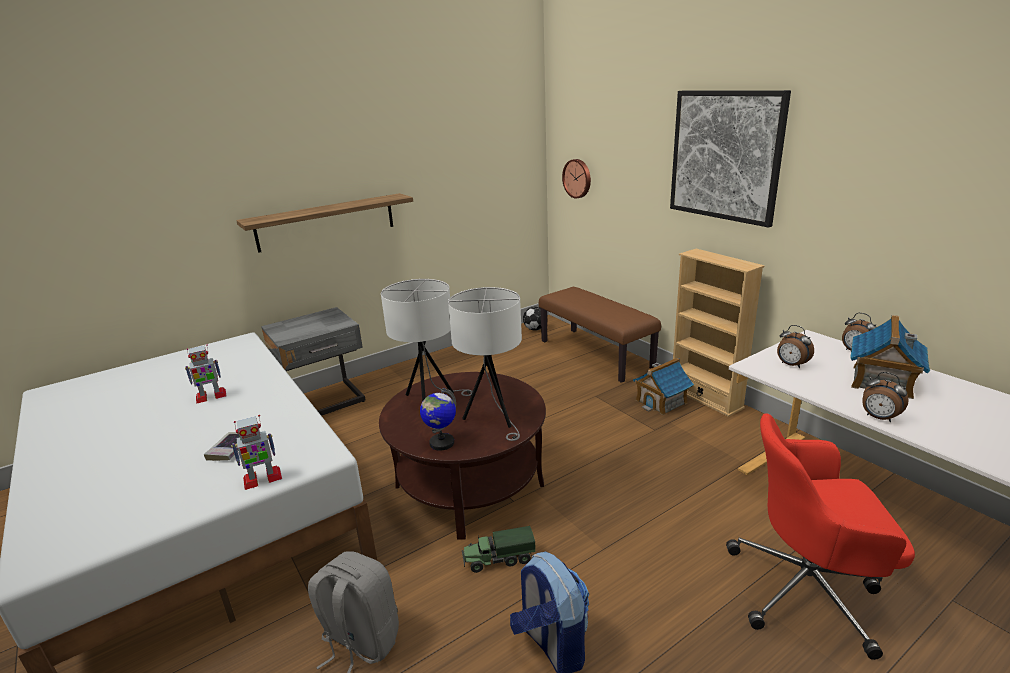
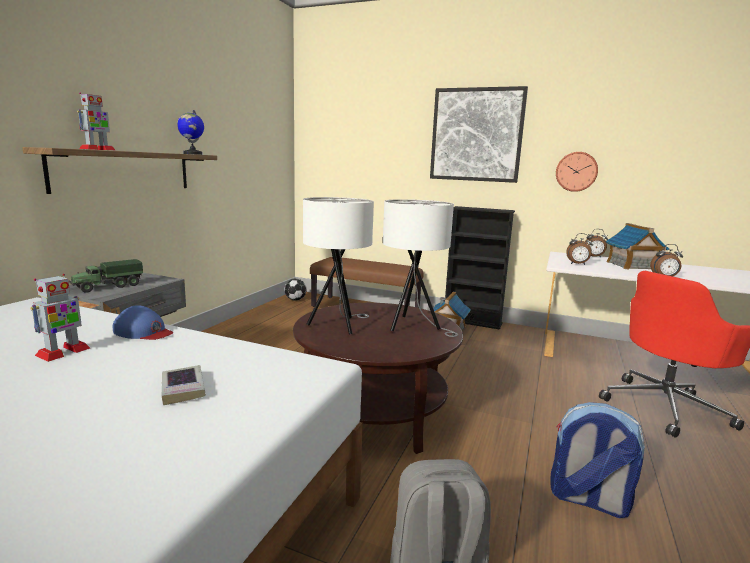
camera: 35 degrees left, 10 degrees down
(262, 479) = (280, 402): toy robot -> toy robot (97, 149)
(269, 386) = (143, 332): none -> blue cap
(441, 443) = (399, 349): globe -> globe (192, 154)
(498, 559) = (470, 456): toy truck -> toy truck (108, 287)
(577, 178) = (331, 164): wall clock -> wall clock (576, 171)
(705, 397) = (472, 321): beige bookcase -> black bookcase

